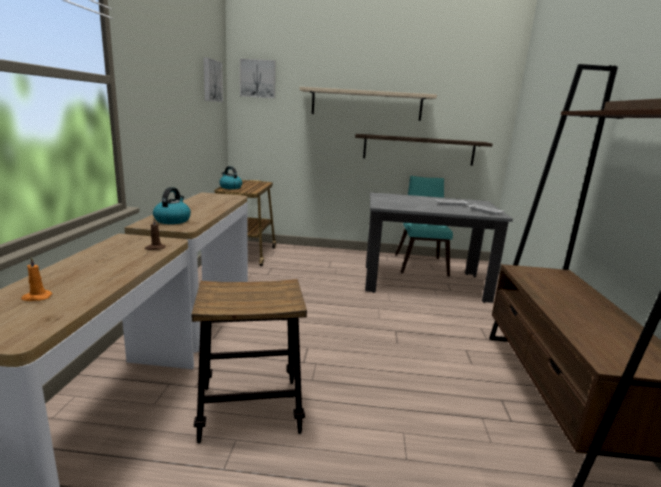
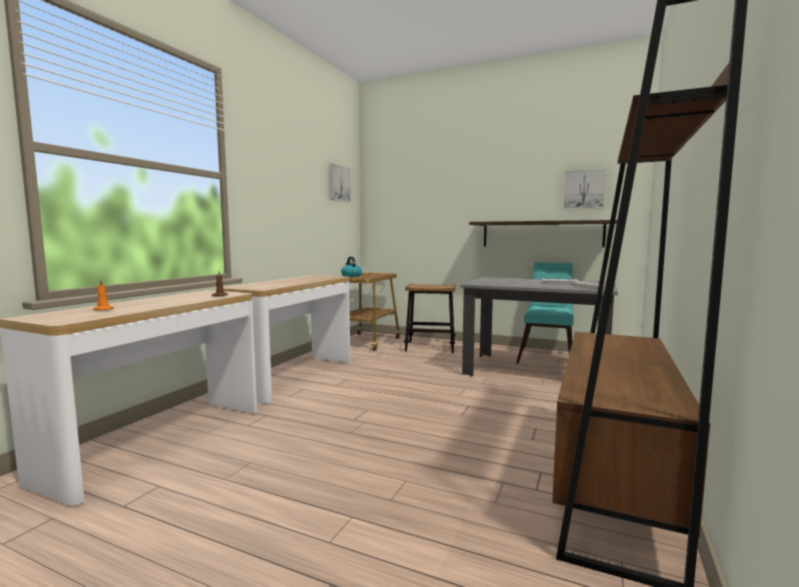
camera: 20 degrees right, 10 degrees down
(172, 220) = (259, 285): kettle -> none
(250, 409) = (279, 445): stool -> stool (430, 347)
(258, 78) = (385, 180): picture -> picture (584, 189)
(366, 104) = (484, 193): beige shelf -> none

